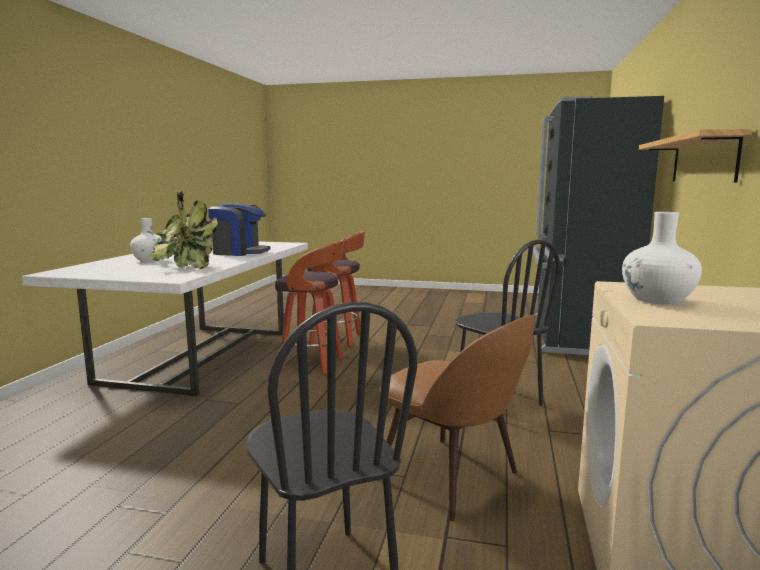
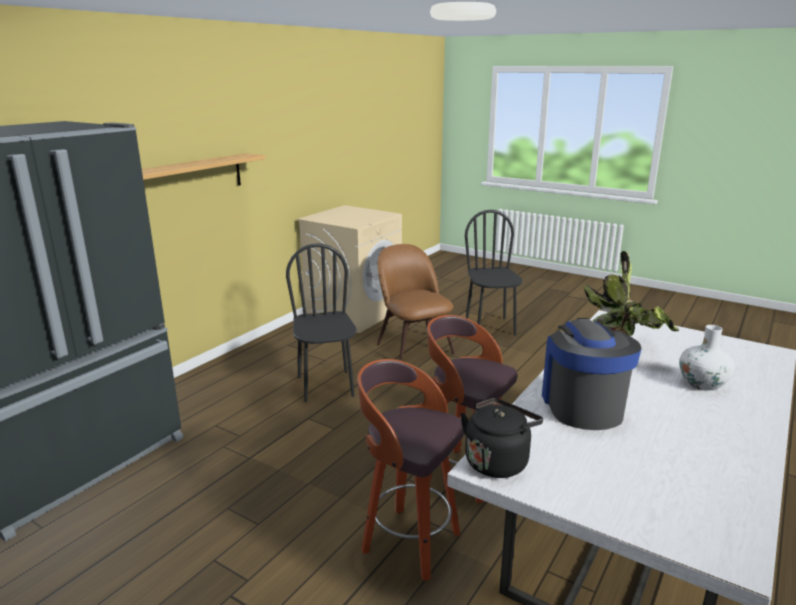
camera: 160 degrees left, 10 degrees up
(239, 252) = (582, 405): coffee machine -> coffee machine turned 60 degrees clockwise
(286, 244) = (498, 461): none -> black kettle
(657, 300) = (366, 218): white vase -> none

